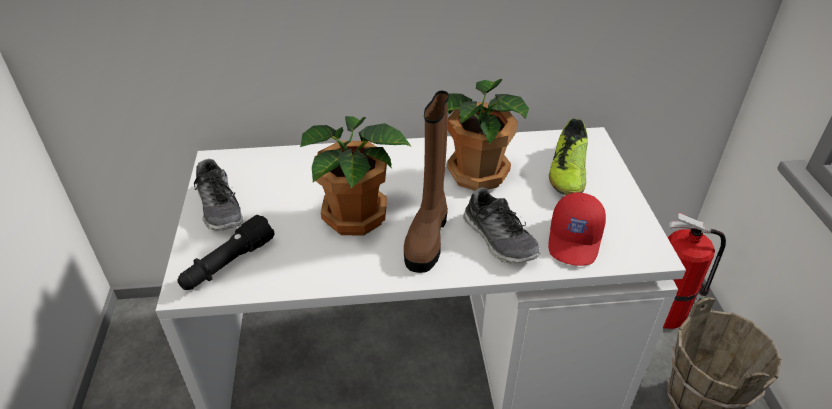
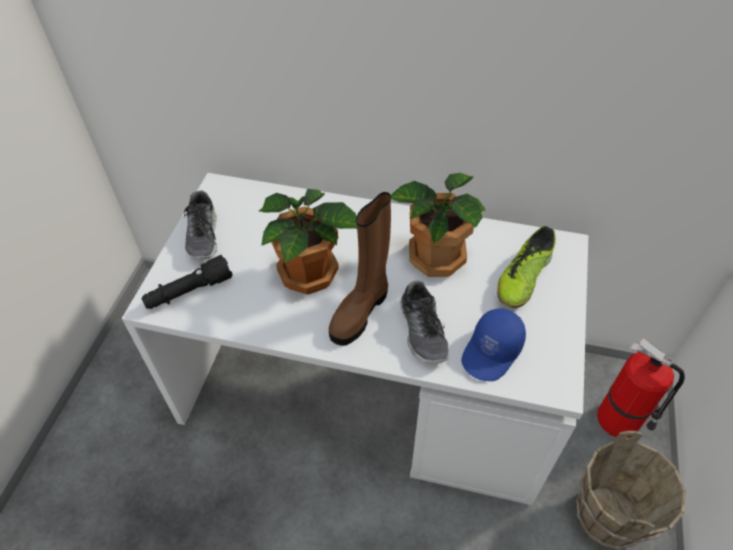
camera: 20 degrees right, 10 degrees up
(575, 240) = (492, 352): red cap -> blue cap

